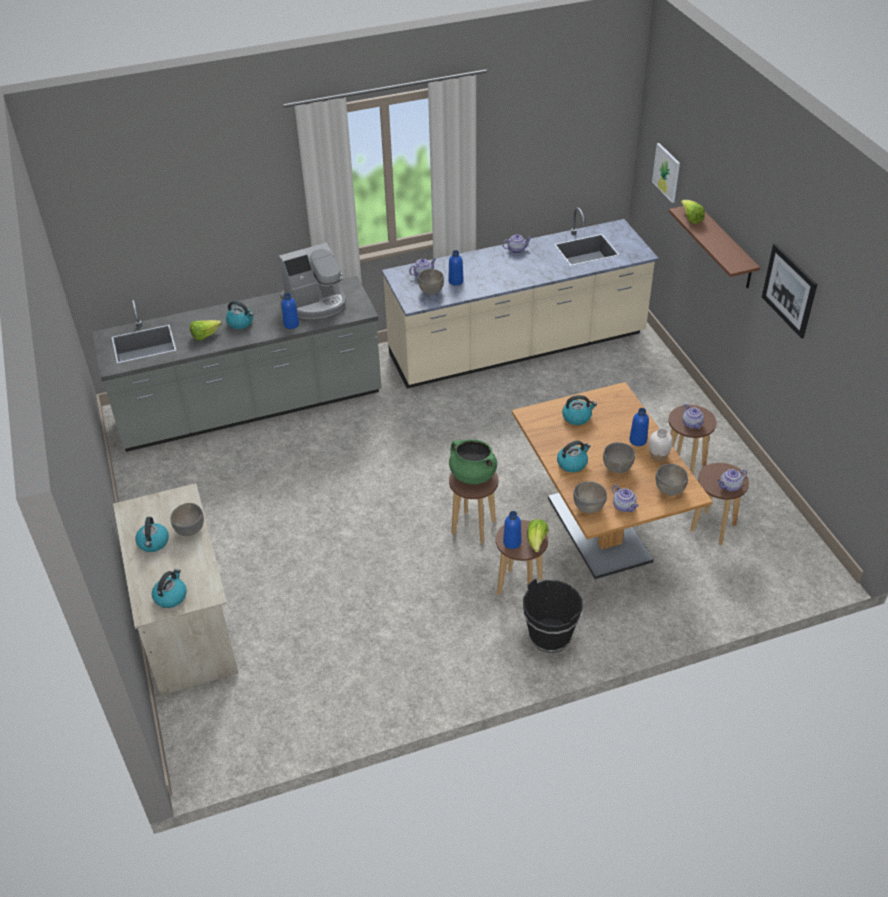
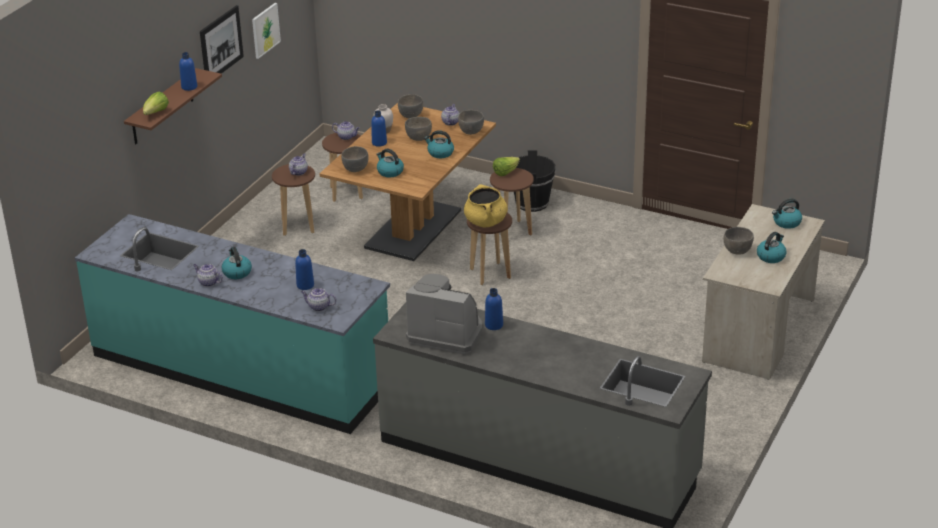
camera: 135 degrees left, 10 degrees down
(205, 335) = (579, 357): lettuce -> none
(241, 322) = (534, 352): kettle -> kettle (236, 272)
(431, 291) = (338, 288): grey bowl -> grey bowl (355, 169)
(472, 475) = (486, 222): green cooking pot -> yellow cooking pot
(512, 542) = (520, 179): blue bottle -> blue bottle (189, 87)
(517, 347) = (241, 369): beige counter -> turquoise counter
(666, 172) = (81, 151): picture -> picture (265, 30)

